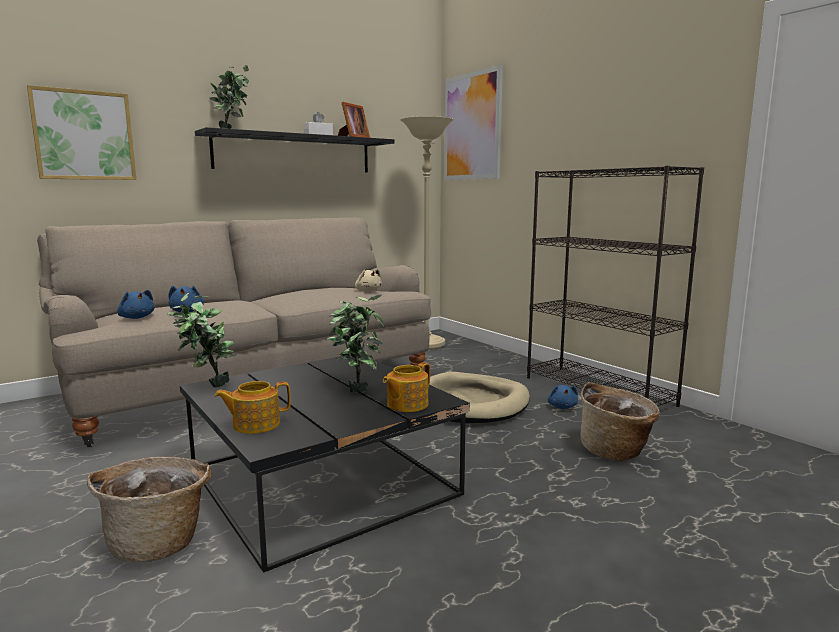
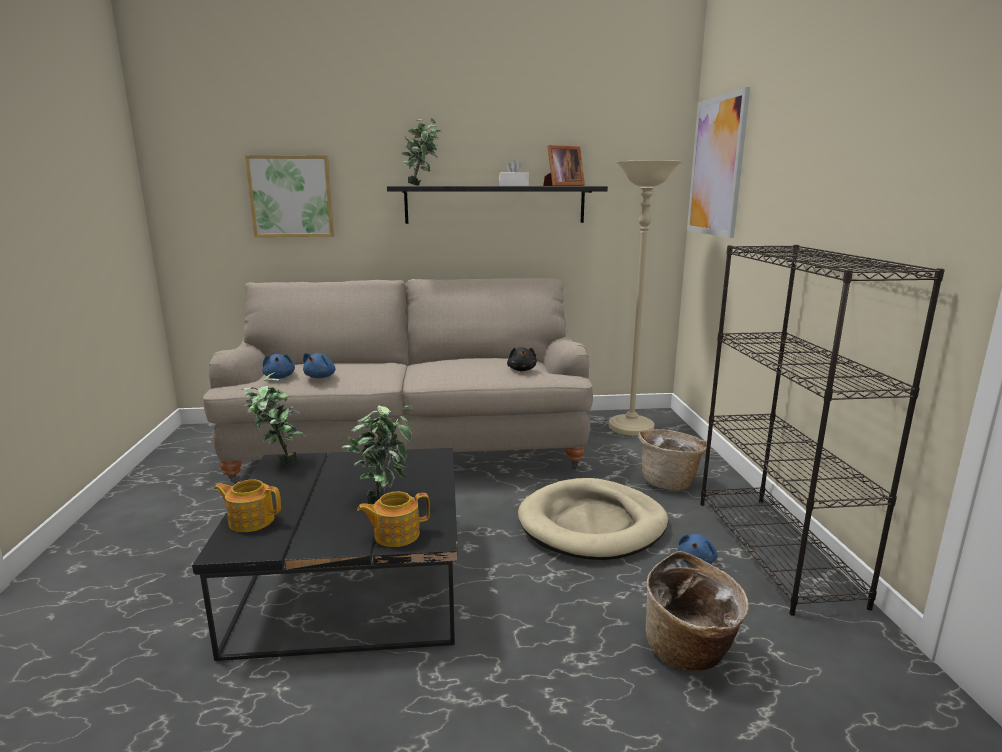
camera: 30 degrees right, 5 degrees up
(159, 541) = (185, 597): basket -> basket (669, 481)
(367, 291) = (522, 370): beige plush toy -> black plush toy

